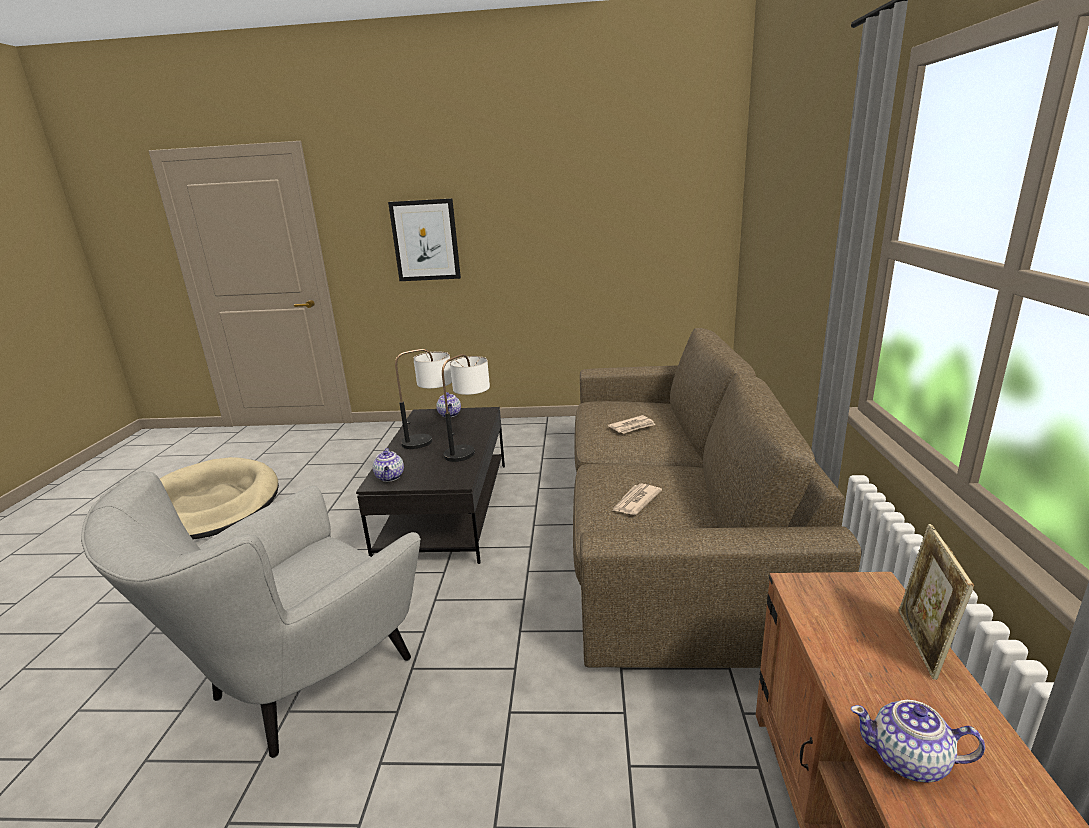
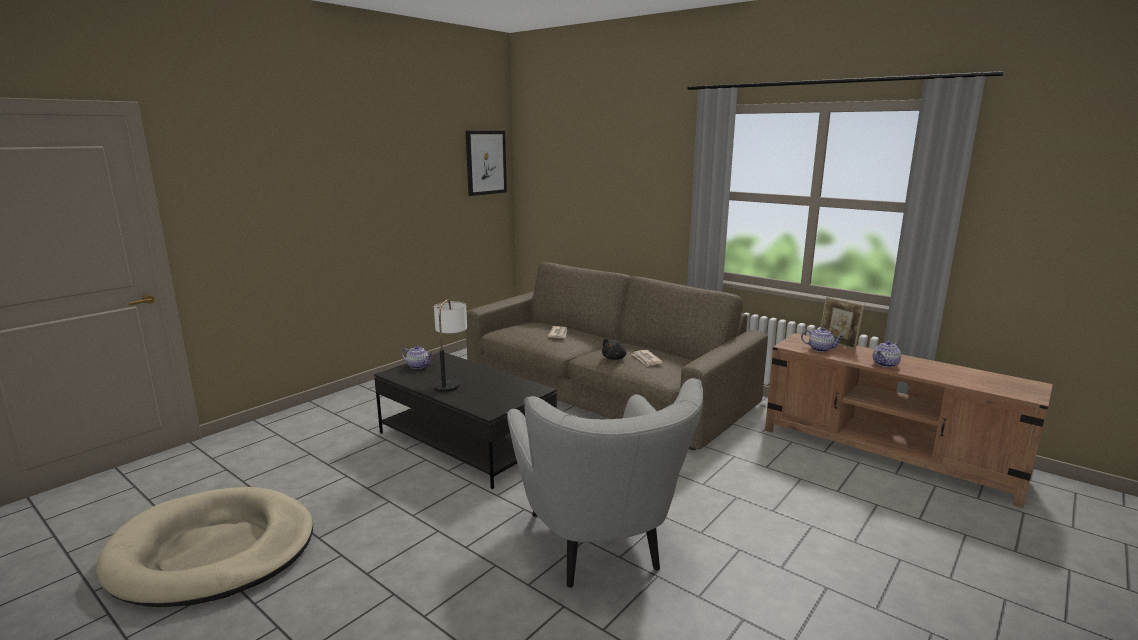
camera: 55 degrees left, 5 degrees down
(390, 477) = (489, 406): teapot -> teapot (821, 349)
(425, 240) = (288, 213): picture -> picture (485, 162)
(470, 448) = (494, 375): table lamp -> none
(610, 482) = (614, 358): none -> black plush toy

